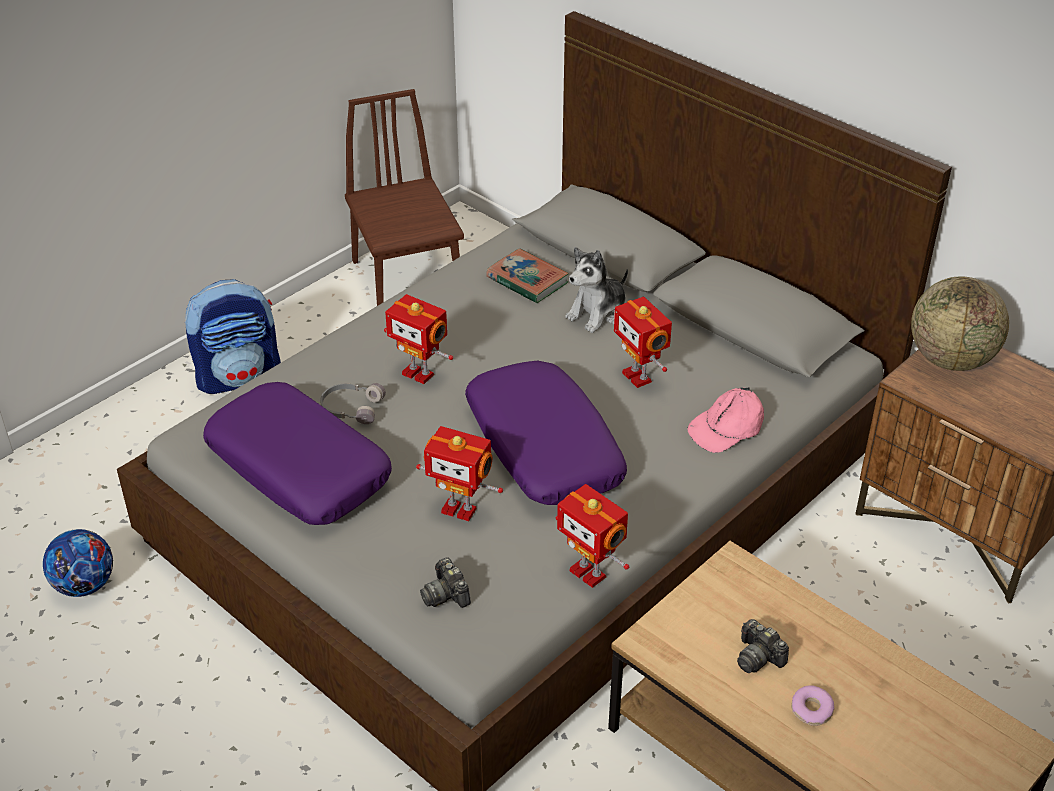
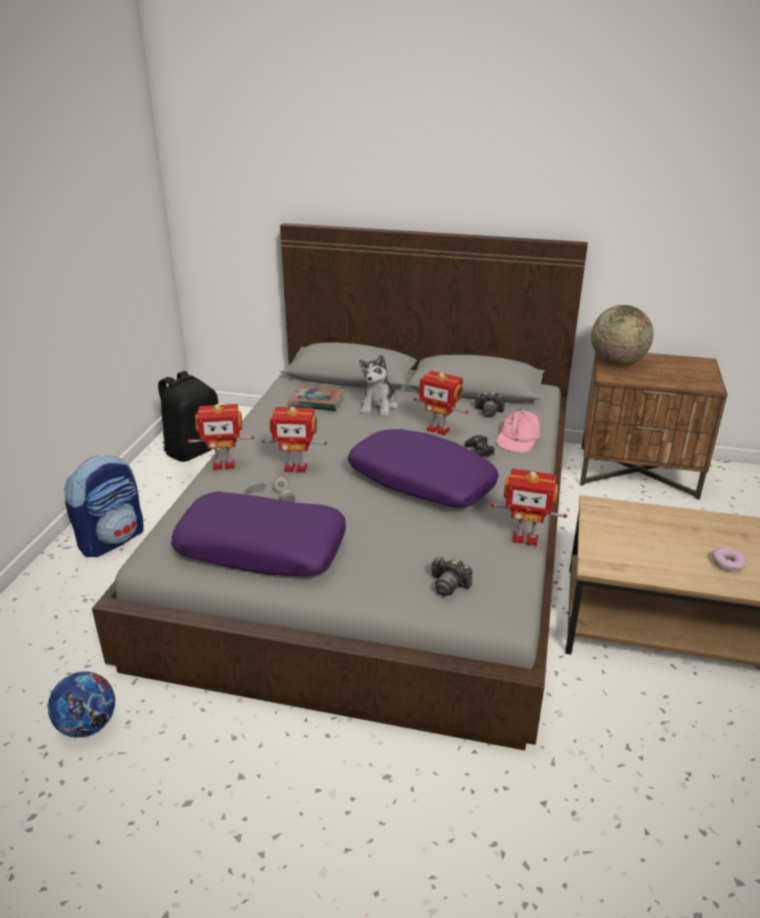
camera: 30 degrees left, 10 degrees down
(407, 281) = (193, 450): brown chair -> black backpack
(460, 509) = (403, 533): toy robot -> toy robot (223, 465)
(656, 430) = (479, 452): none -> black game controller
(758, 657) = (667, 548): camera -> camera (488, 412)

